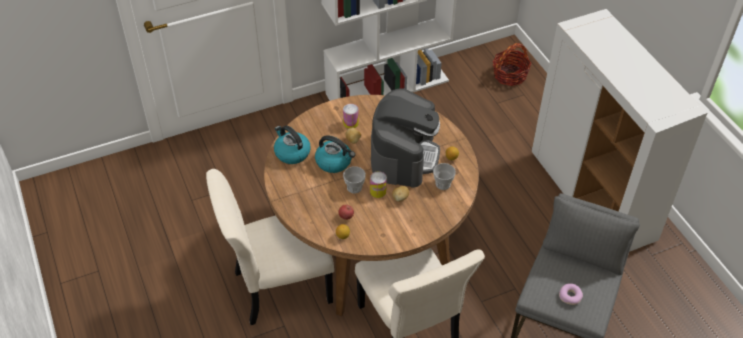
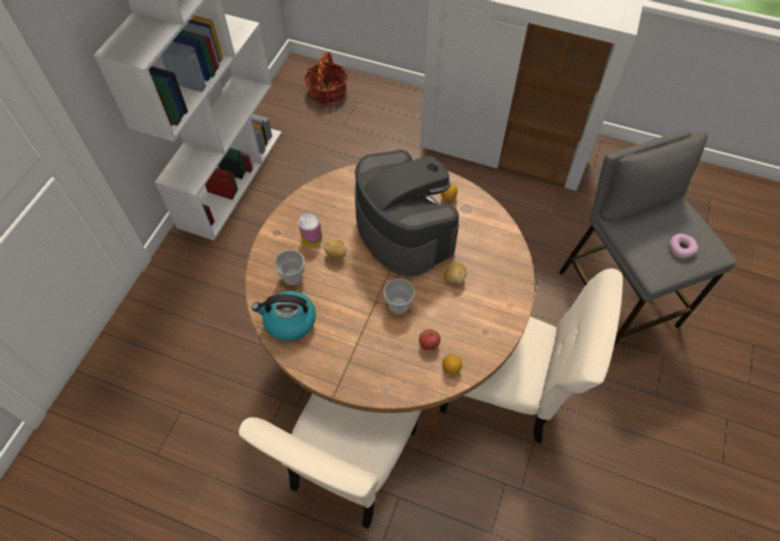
camera: 45 degrees left, 10 degrees up
(334, 162) = (346, 294): kettle -> none
(378, 191) = (425, 289): can -> none
(443, 184) = (473, 230): cup -> cup (292, 276)

